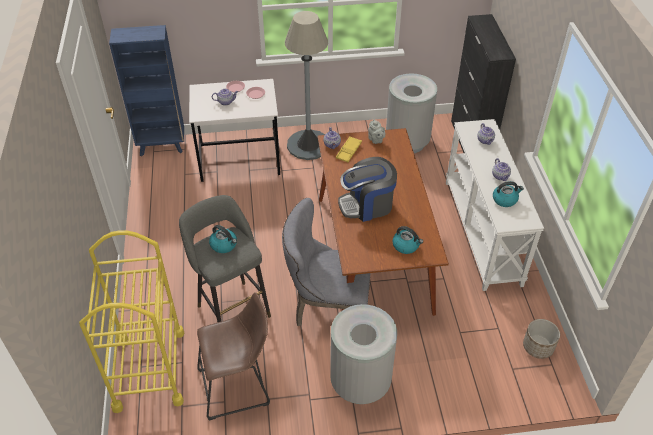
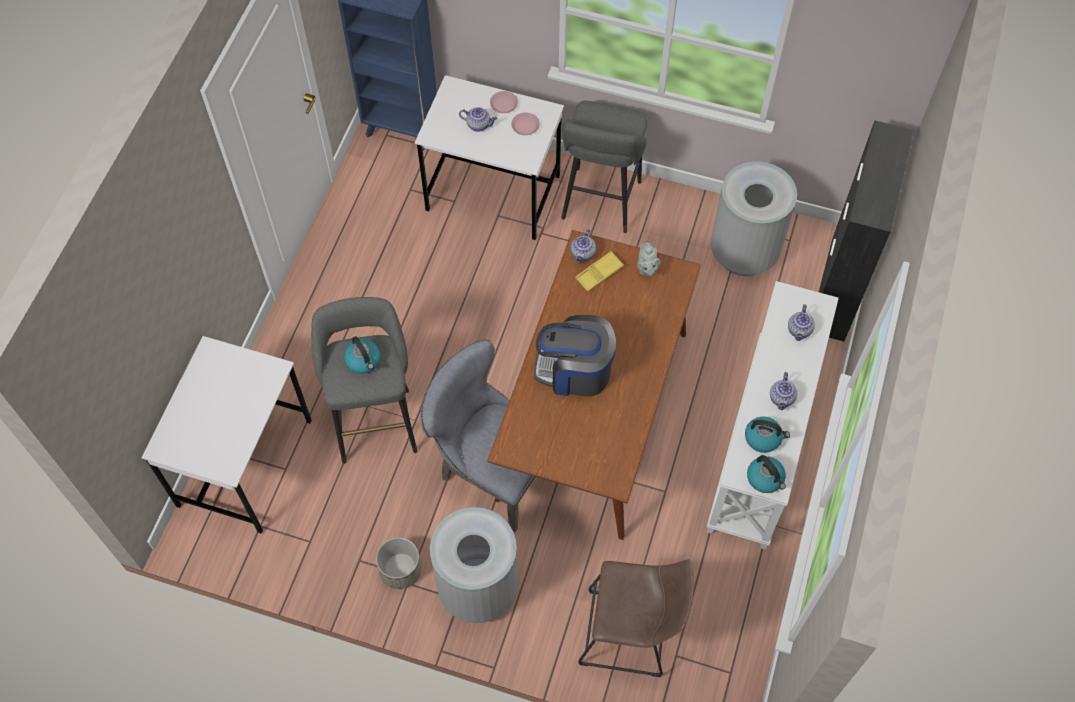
camera: 25 degrees right, 15 degrees up
(149, 369) = (245, 462): yellow cart -> white desk
(238, 386) = (334, 529): brown stool -> brown stool (631, 635)
(308, 145) = (600, 204): grey floor lamp -> grey stool
(406, 246) = (589, 453): kettle -> kettle (765, 478)
(538, 347) = (728, 641): planter -> planter (400, 569)

